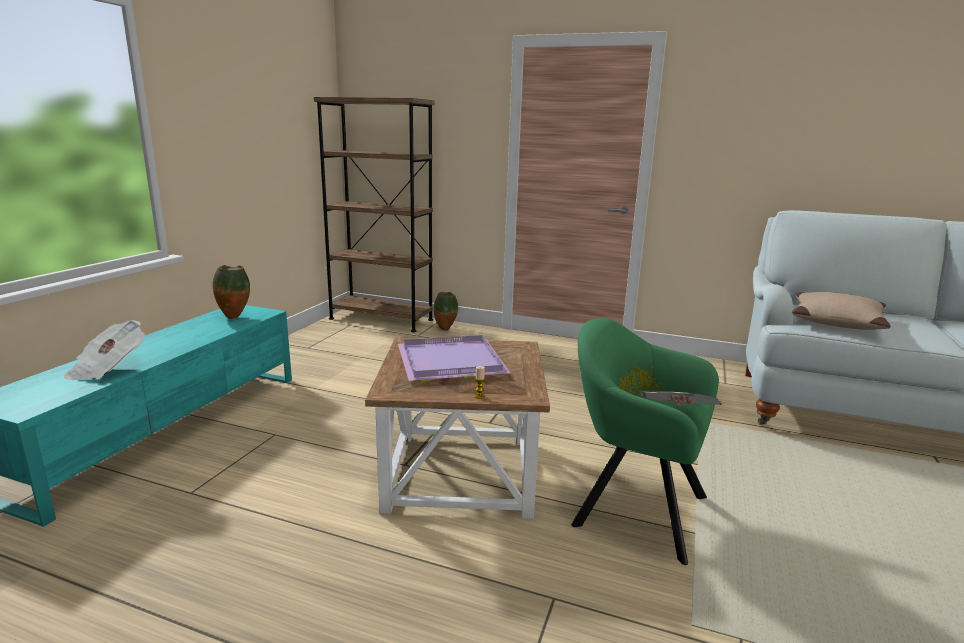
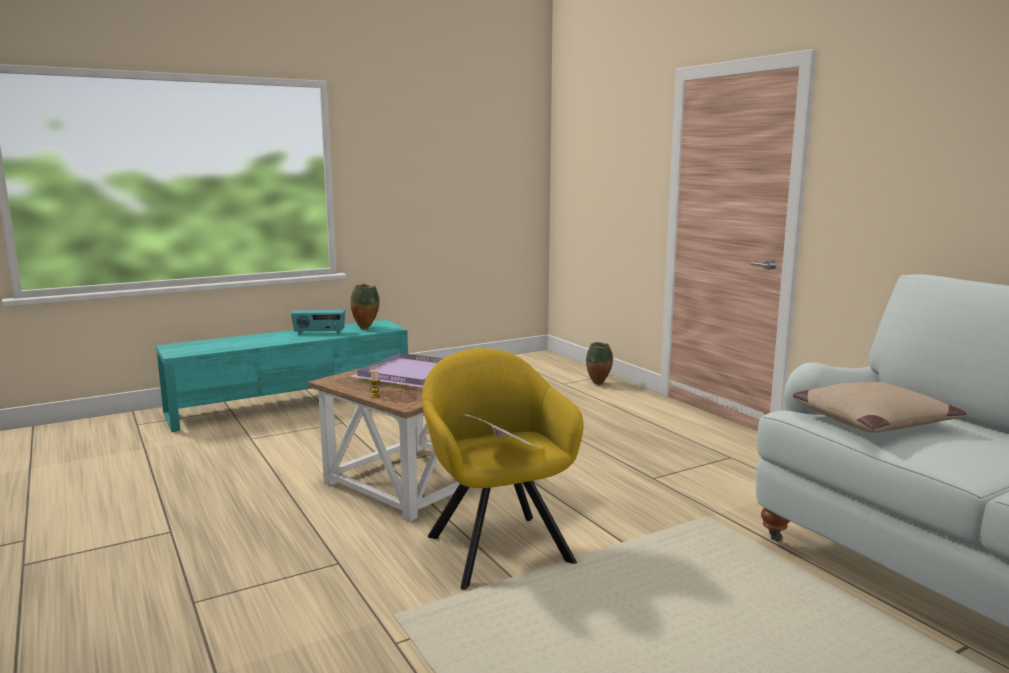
camera: 40 degrees right, 5 degrees down
(108, 369) = (244, 343): newspaper -> none
(189, 334) = (319, 333): none -> radio
(381, 319) = (555, 365): brown bookcase -> none
(632, 507) = (497, 545): green armchair -> yellow armchair

